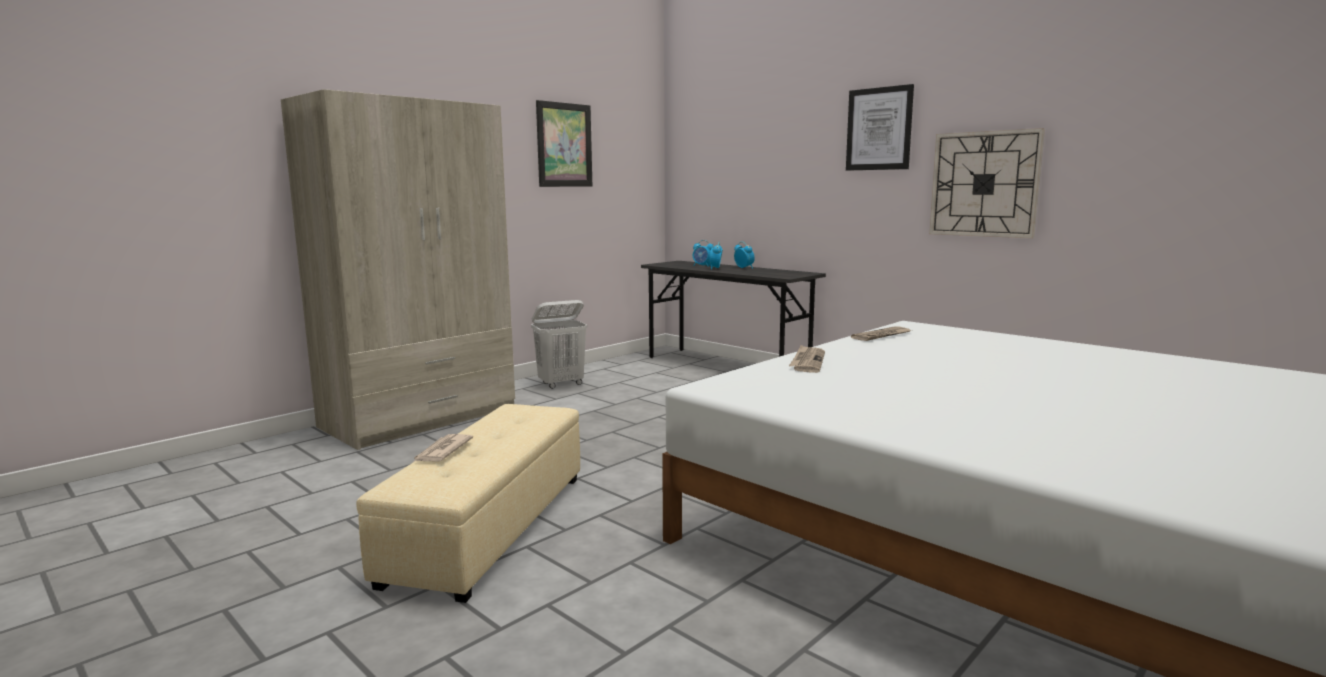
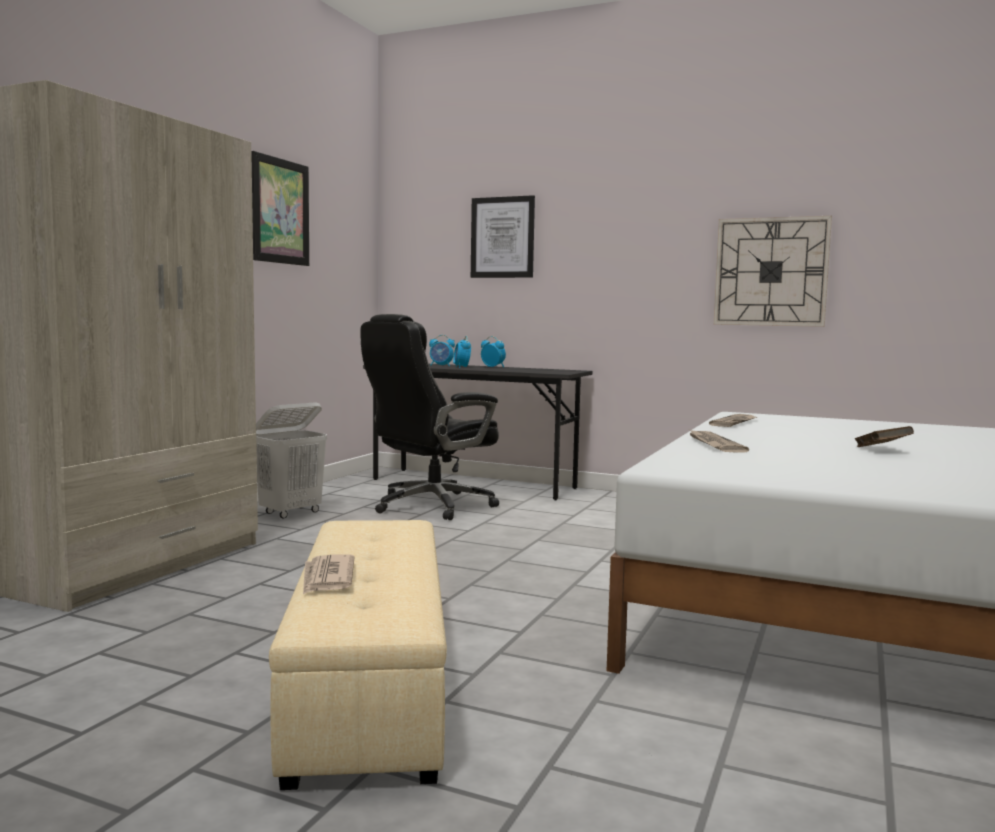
camera: 20 degrees left, 5 degrees down
(671, 385) = (430, 506): none -> black office chair
(879, 129) = (653, 212): picture -> picture (502, 237)
(955, 377) = (882, 450): none -> brown book

